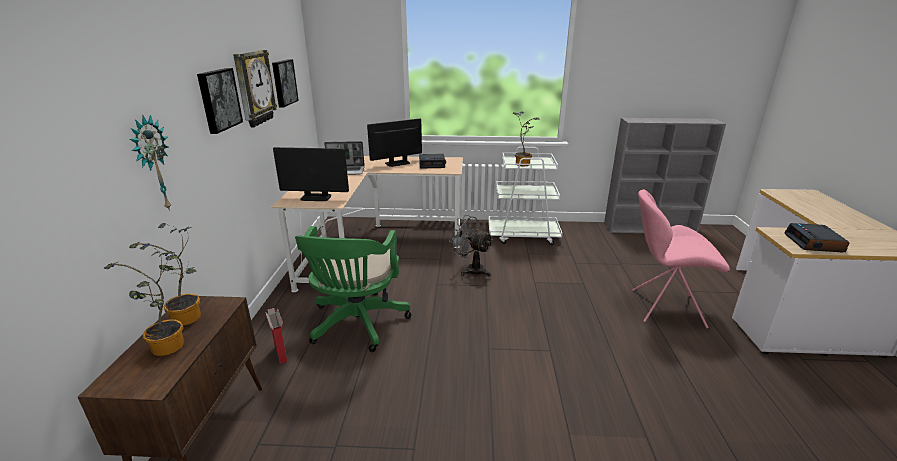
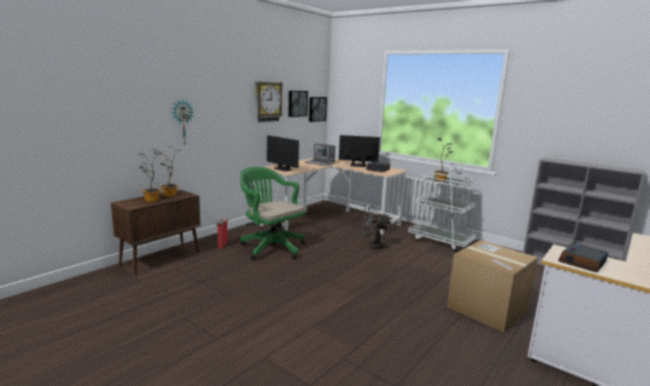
camera: 35 degrees right, 10 degrees down
(218, 99) = (236, 102): picture -> picture (317, 109)
(356, 325) = (270, 247): green office chair -> green office chair turned 90 degrees clockwise
(471, 269) = (372, 246): grey fan -> grey fan turned 60 degrees counterclockwise
(664, 307) = (487, 308): pink chair -> cardboard box

